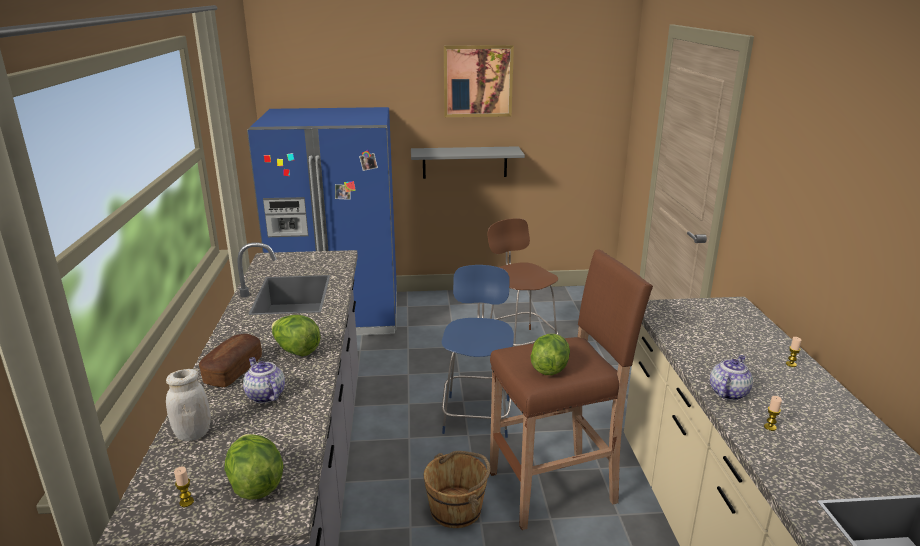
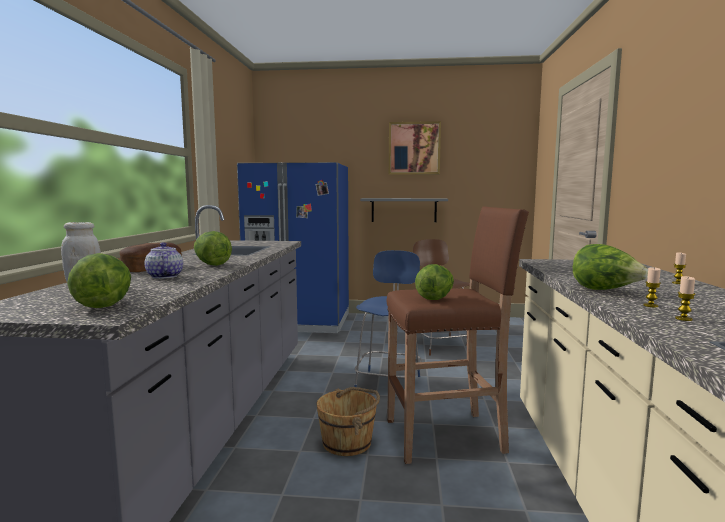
camera: 10 degrees right, 15 degrees down
(186, 502) = (33, 308): candle -> candle (683, 319)
(728, 392) = (605, 290): teapot -> lettuce

